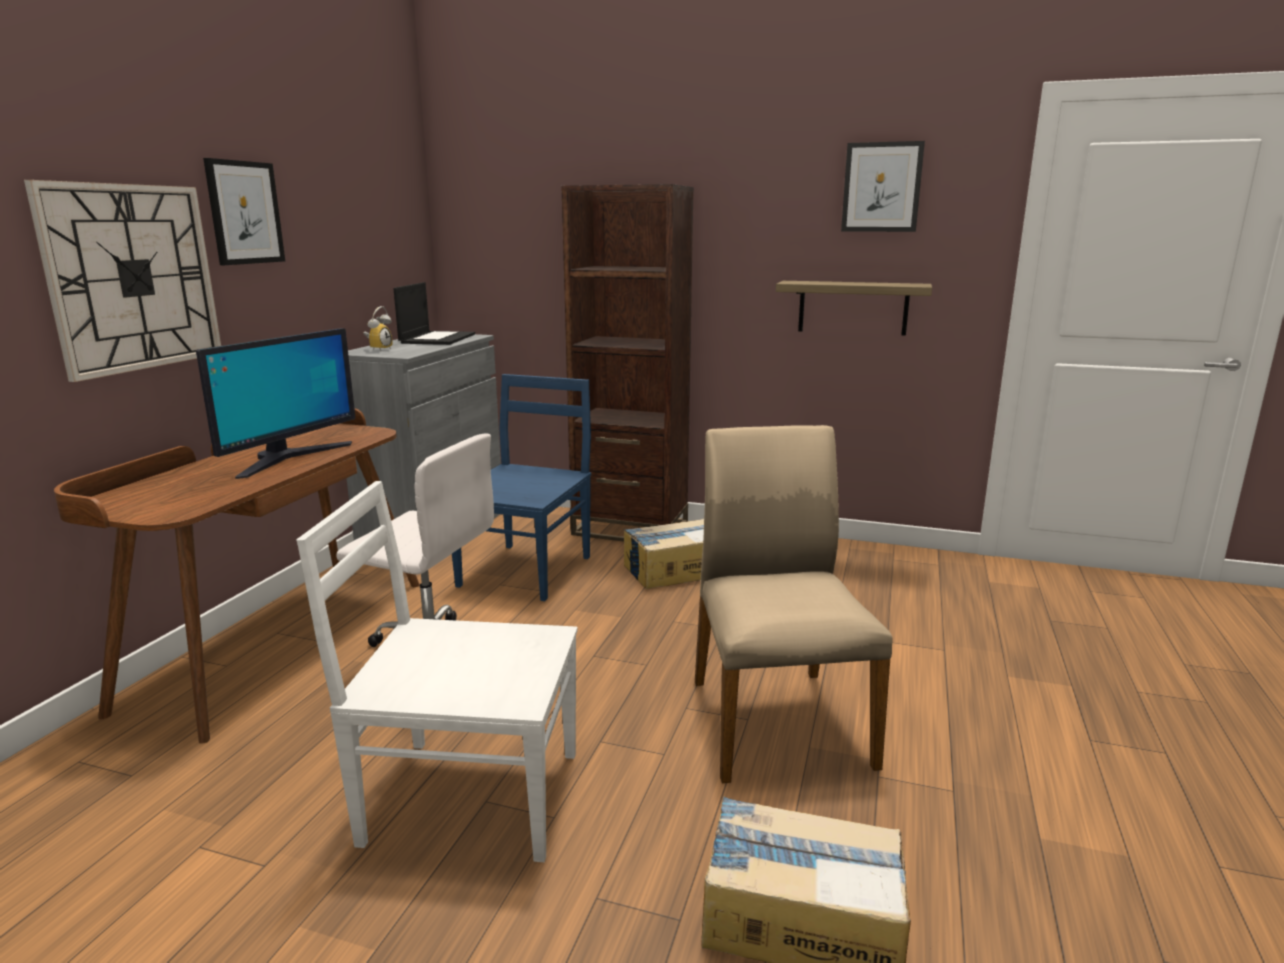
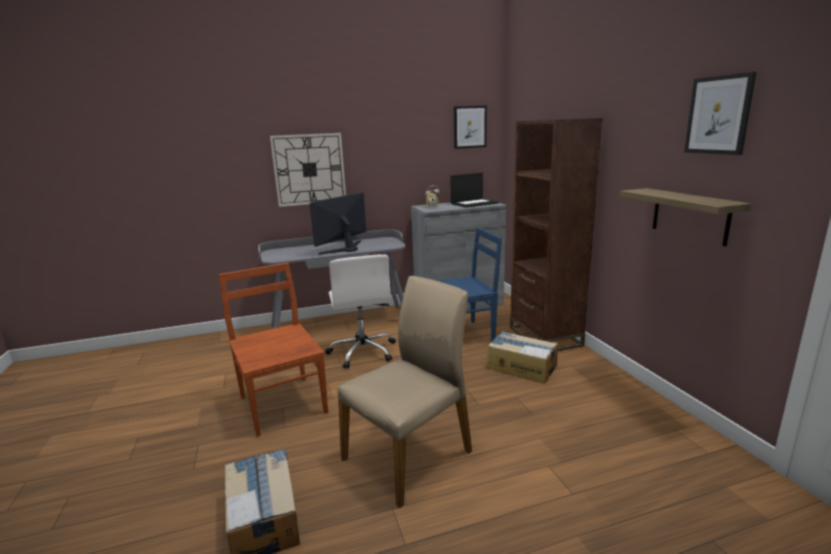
camera: 55 degrees right, 0 degrees up
(245, 213) = (368, 141): picture -> picture (470, 127)
(281, 640) = (341, 324): brown desk -> grey desk
(288, 458) = (345, 249): monitor -> monitor turned 135 degrees clockwise
(467, 796) = (282, 403): white chair -> brown chair

